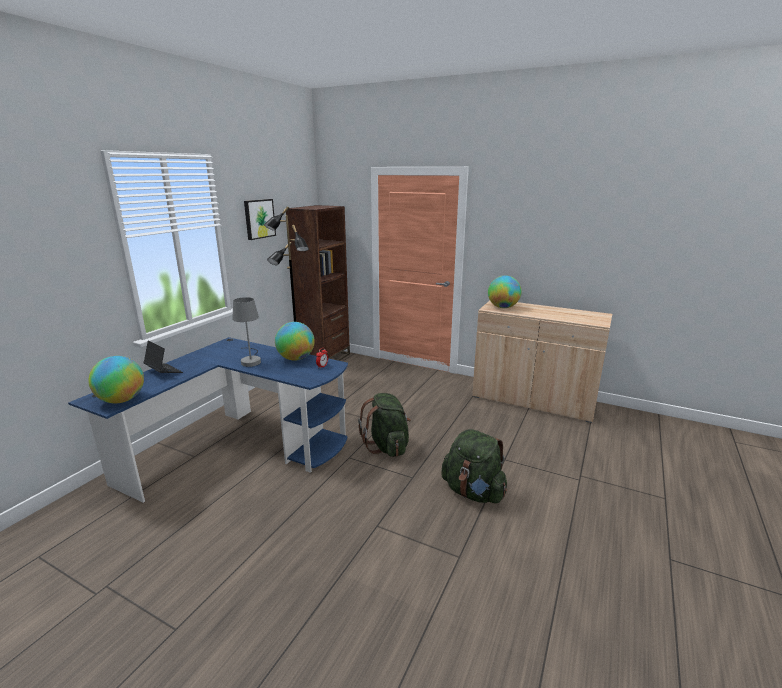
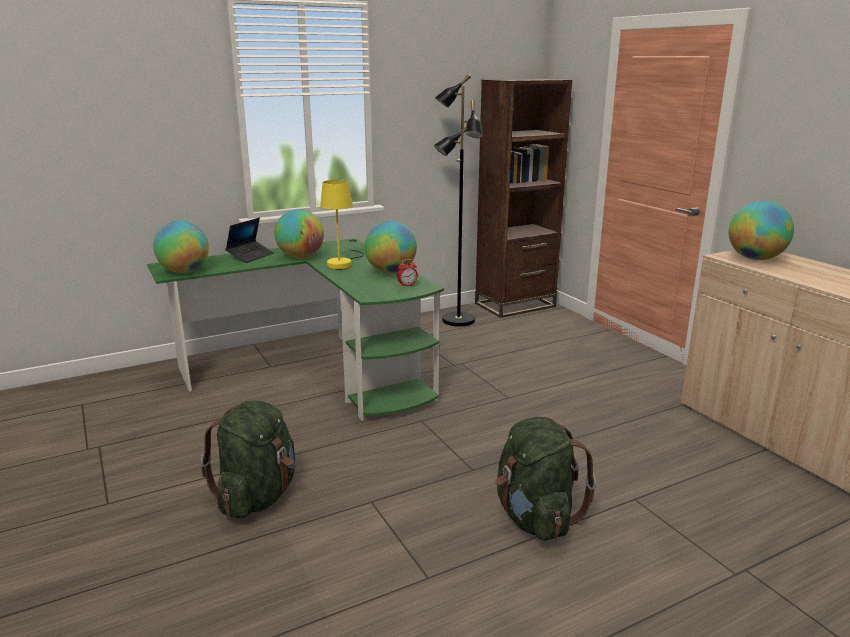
camera: 35 degrees right, 0 degrees up
(163, 371) = (250, 256): laptop -> laptop turned 45 degrees clockwise
(209, 362) = (301, 257): none -> globe
(239, 447) = (319, 371): blue desk -> green desk
(251, 360) = (343, 263): grey table lamp -> yellow table lamp
(259, 219) = (434, 91): picture -> none
(387, 446) = (481, 425): green backpack -> green backpack (257, 497)

